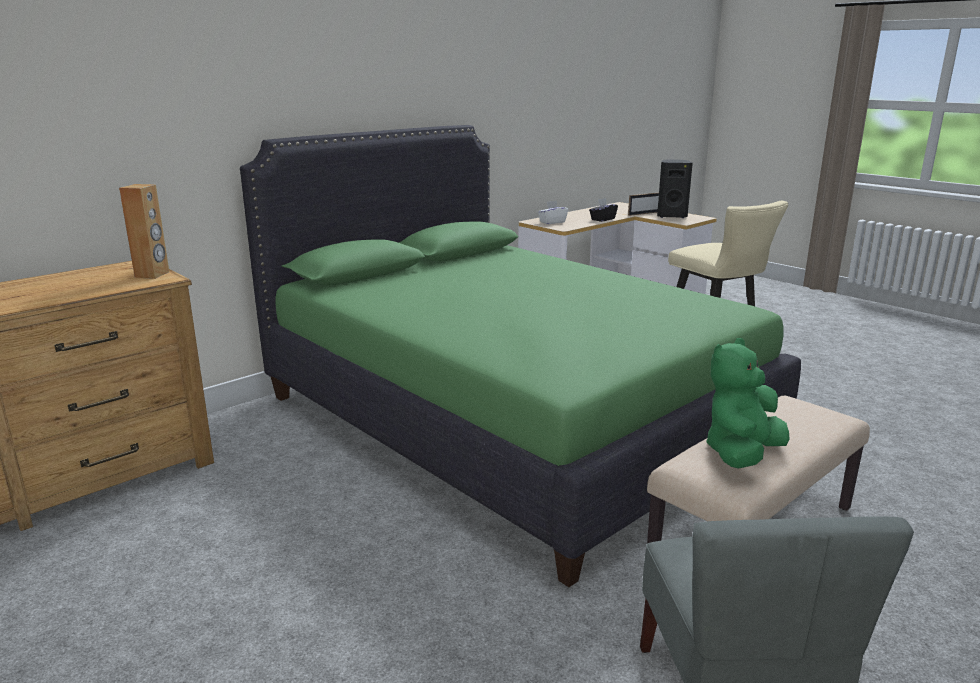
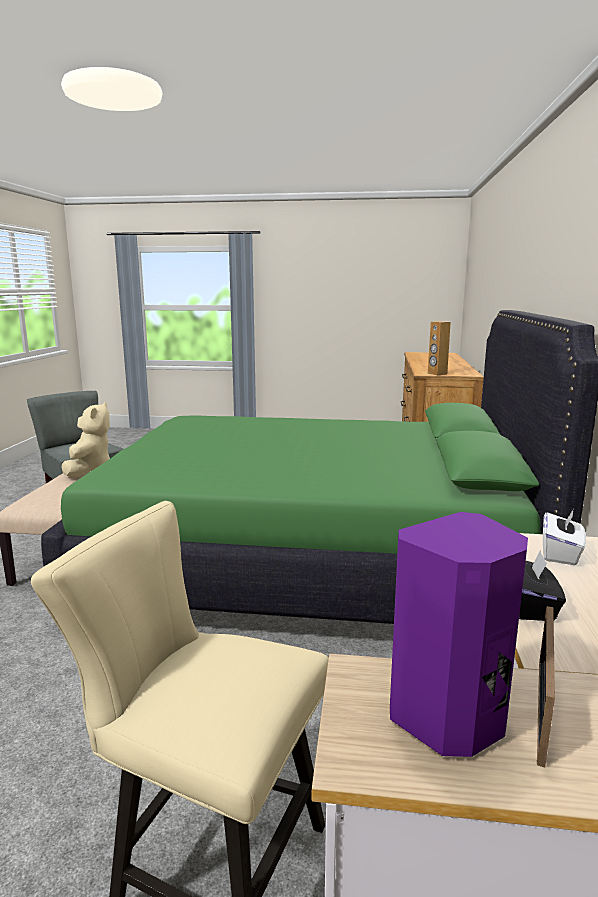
camera: 140 degrees right, 5 degrees down
(671, 216) = (451, 721): black speaker -> purple speaker
(741, 454) = (89, 470): green plush toy -> beige plush toy

